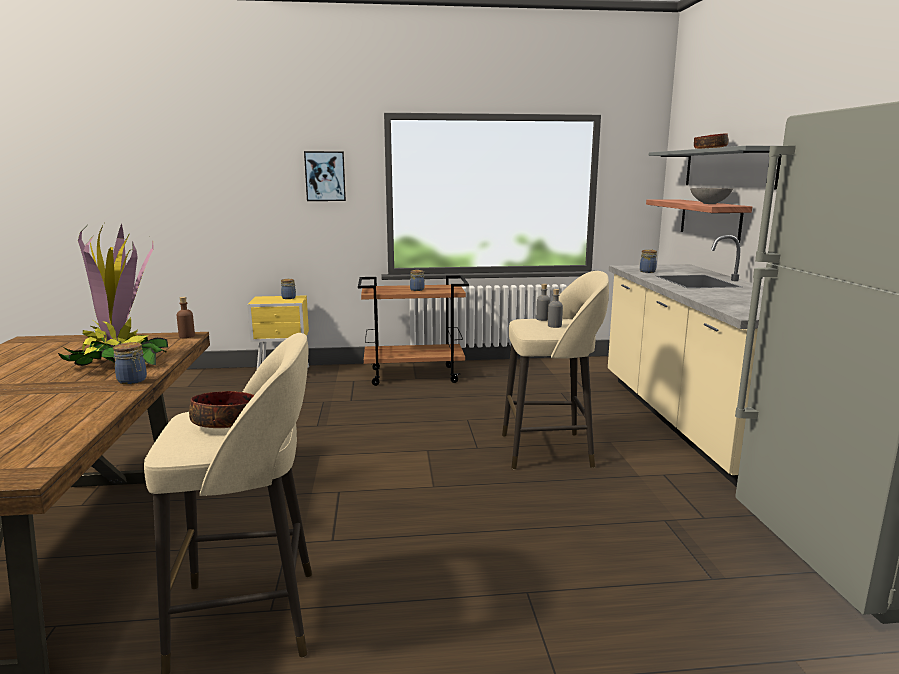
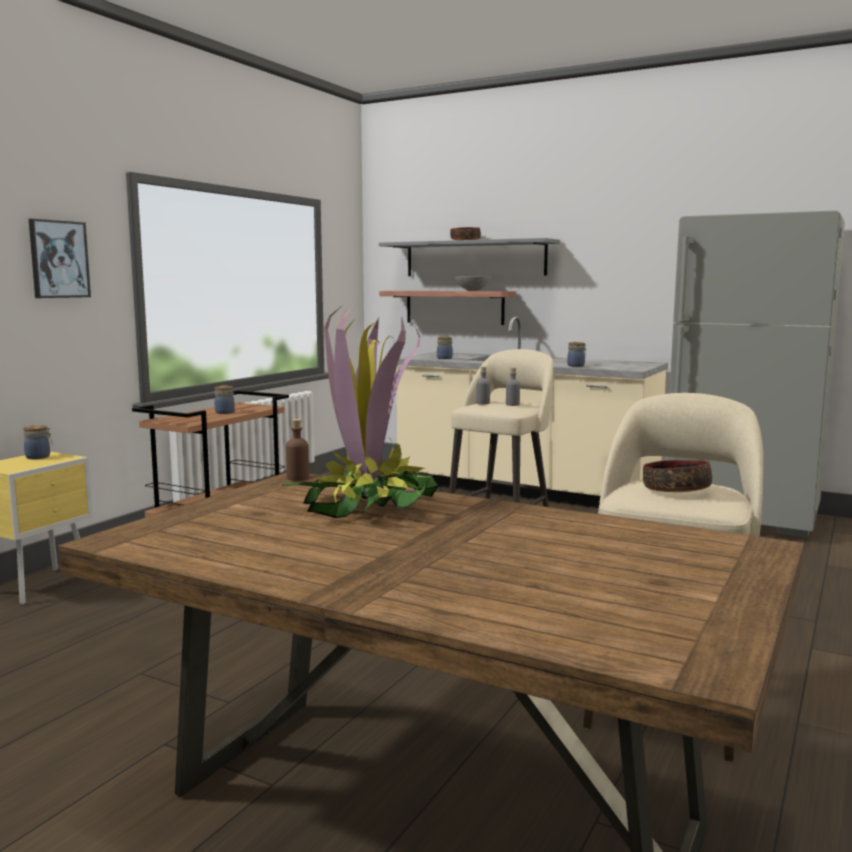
camera: 55 degrees left, 5 degrees down
(133, 381) = (481, 505): jar -> jar (576, 366)

